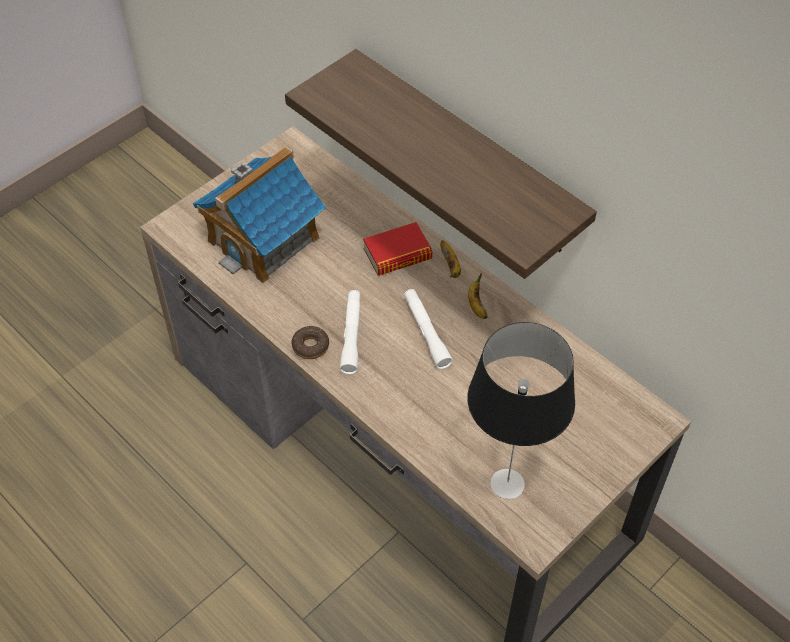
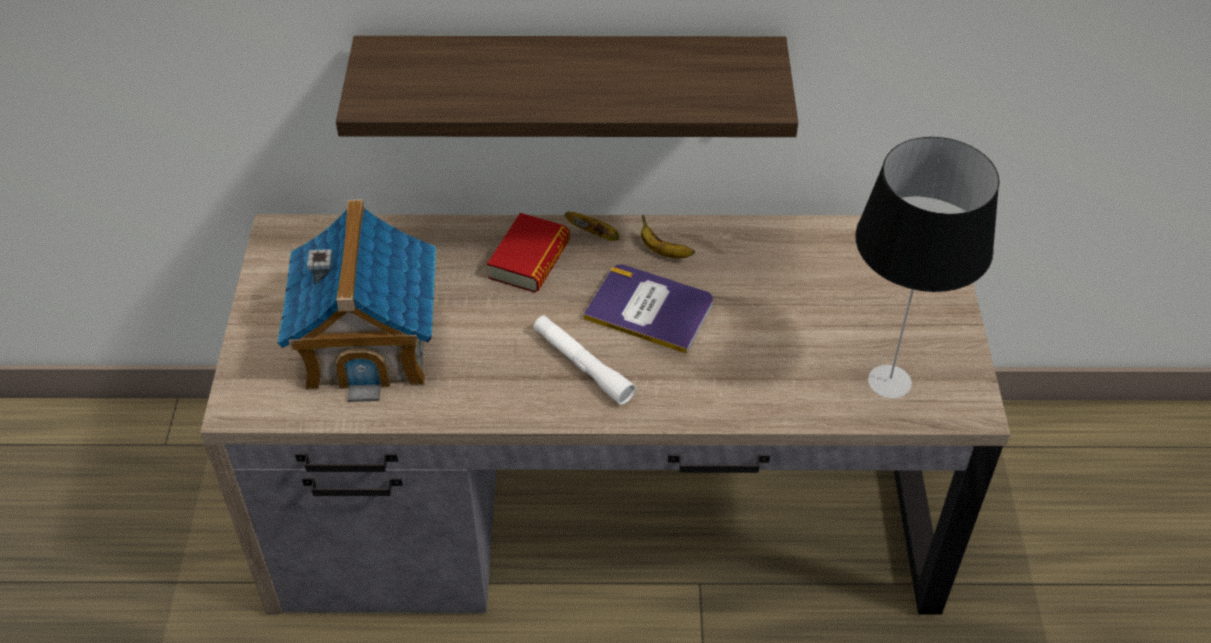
camera: 45 degrees left, 5 degrees down
(310, 346) = (554, 406): donut -> none
(426, 332) = (650, 309): white flashlight -> book

